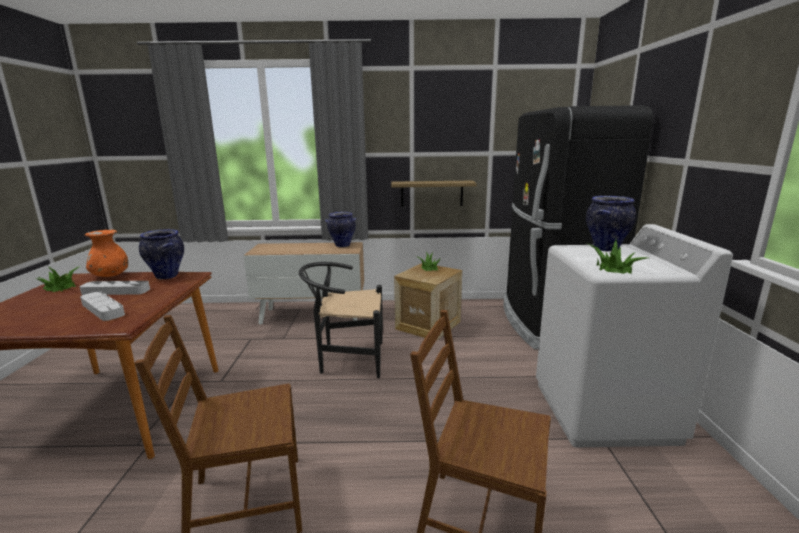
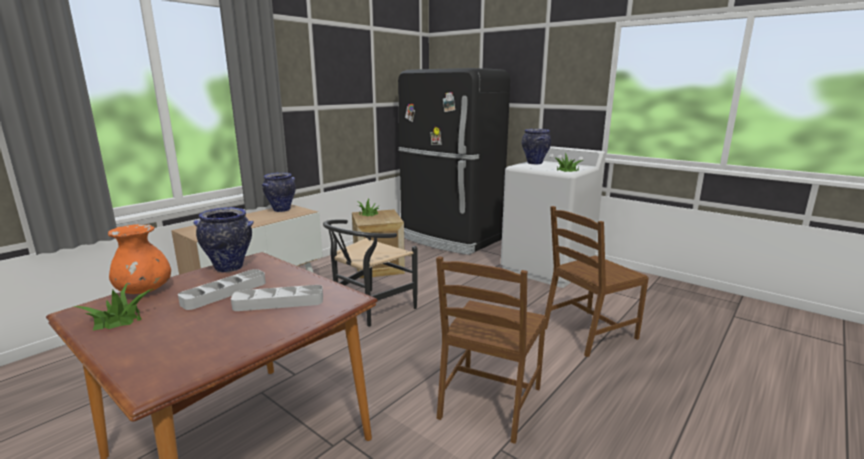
camera: 50 degrees left, 0 degrees up
(431, 193) = (336, 145): shelf -> none

